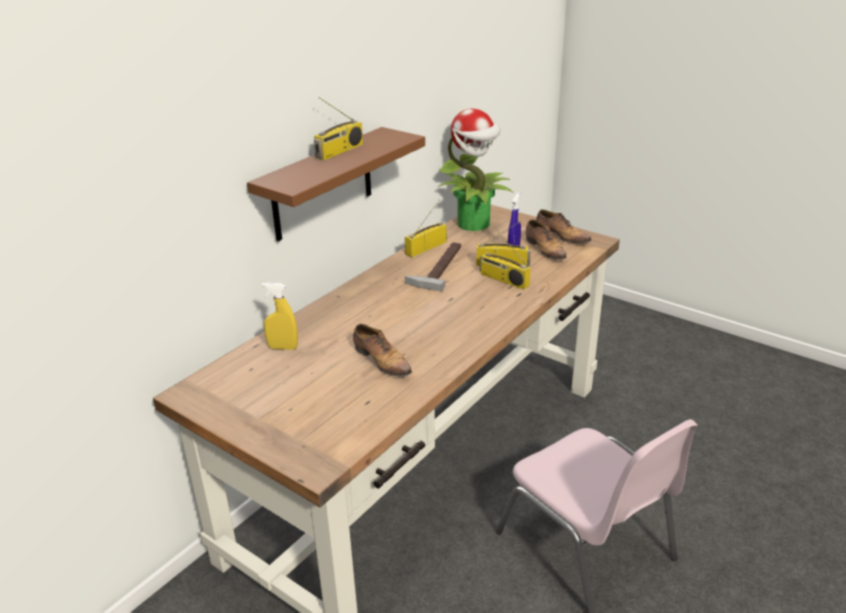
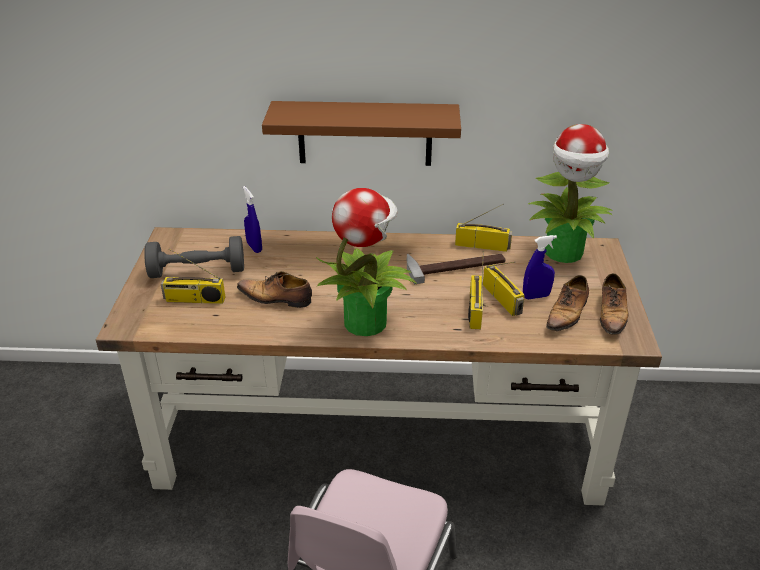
camera: 55 degrees right, 5 degrees up
(280, 392) = (197, 272): none -> grey dumbbell
(283, 348) = (254, 247): yellow spray bottle -> blue spray bottle
(339, 151) = (373, 108): radio -> radio (194, 300)
(382, 361) = (276, 298): shoe -> shoe turned 90 degrees clockwise
(466, 328) = (365, 321): none -> potted plant

